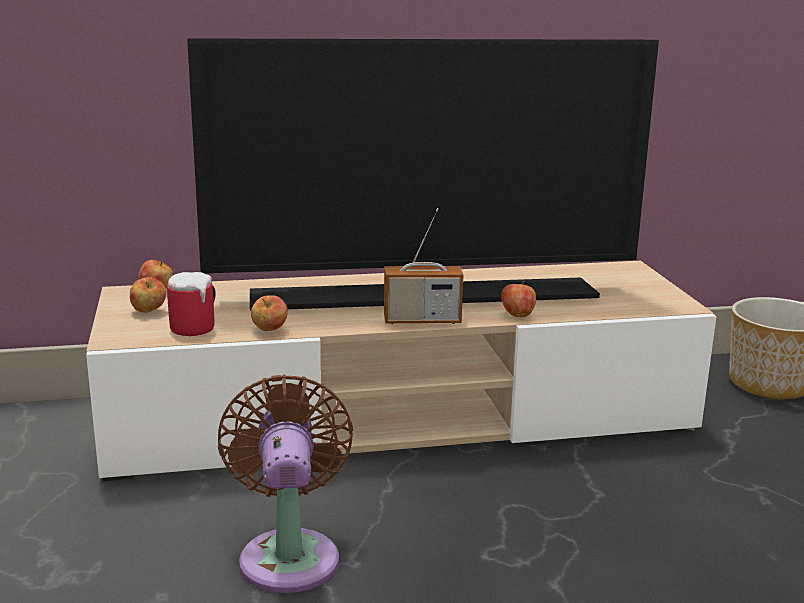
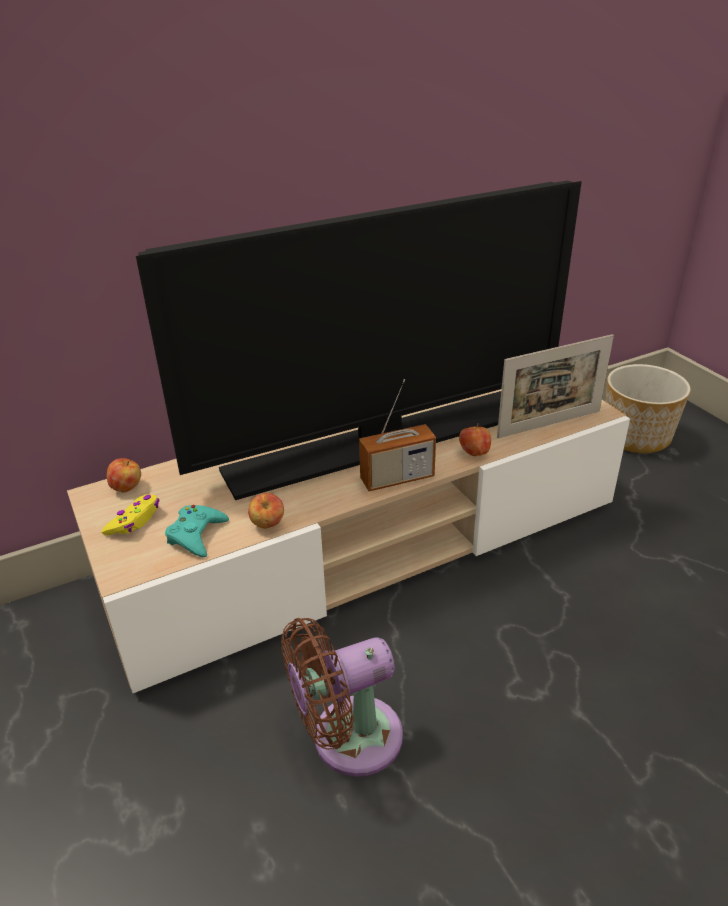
camera: 15 degrees left, 15 degrees up
(148, 311) = (135, 521): apple -> yellow game controller
(198, 327) = (196, 535): mug -> turquoise game controller
(289, 554) = (348, 739): brown fan -> brown fan turned 90 degrees counterclockwise
(617, 307) = (549, 424): none -> picture frame

